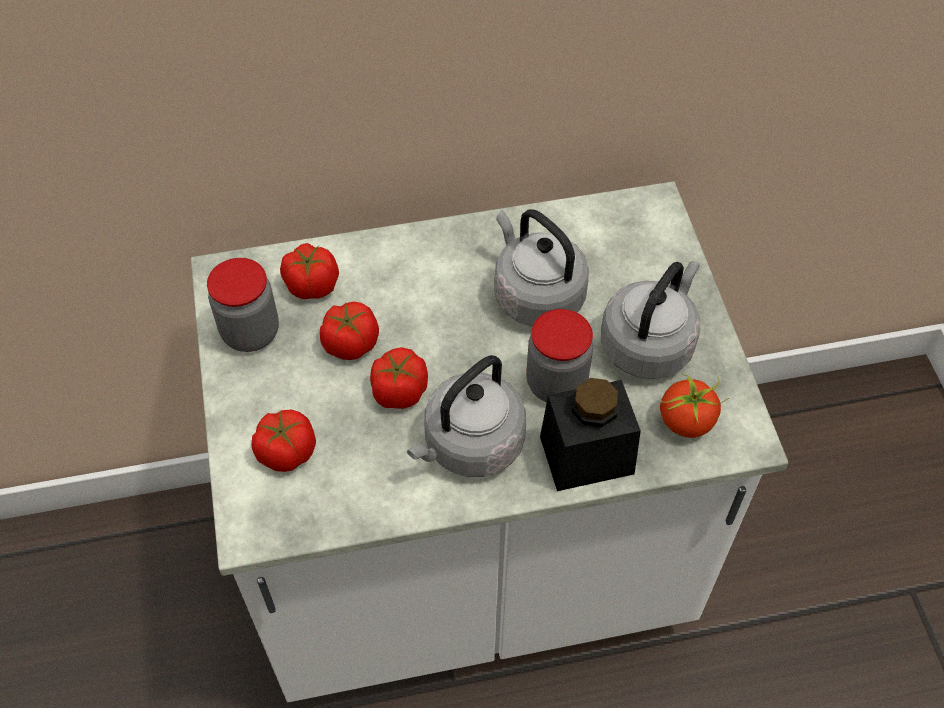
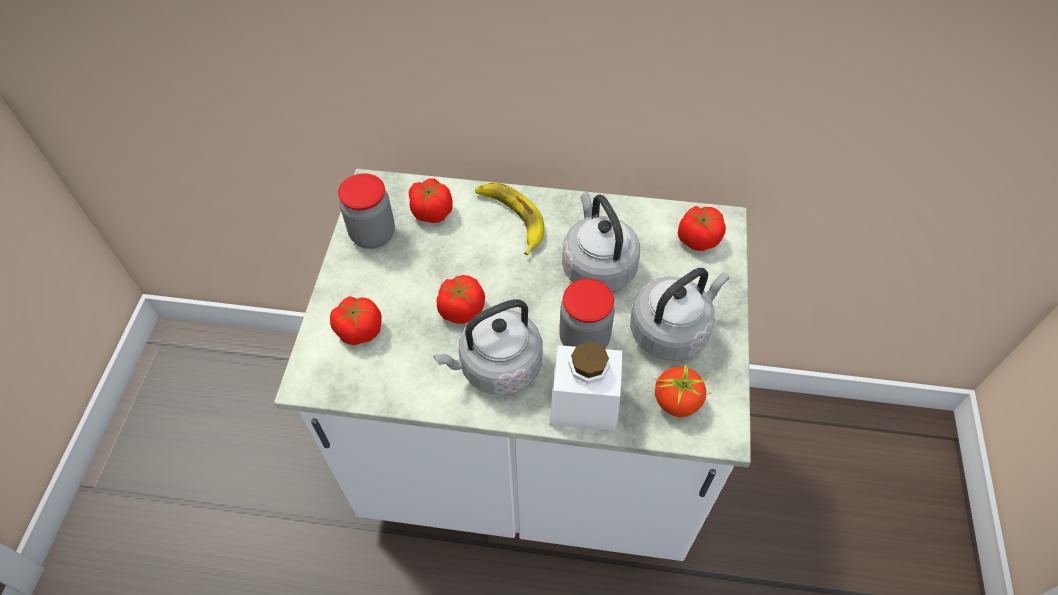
camera: 20 degrees right, 0 degrees up
(350, 344) = (441, 263): tomato -> tomato (698, 239)
(411, 266) = (511, 218): none -> banana
(586, 455) = (584, 403): black jar -> white jar

